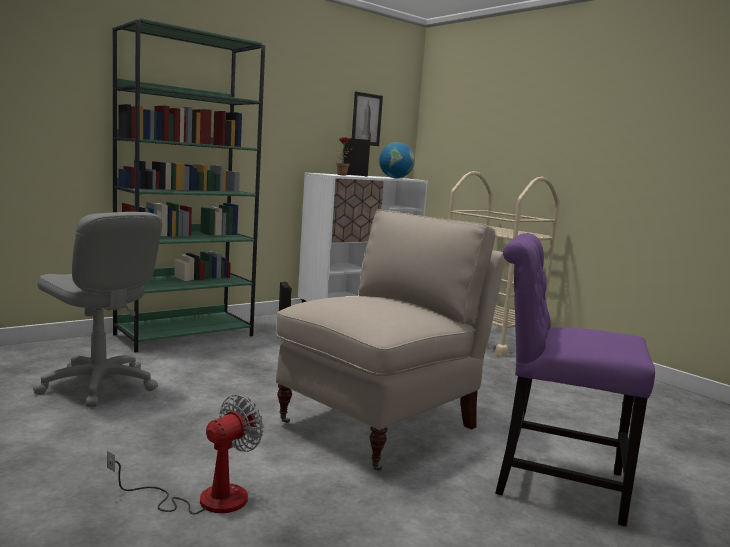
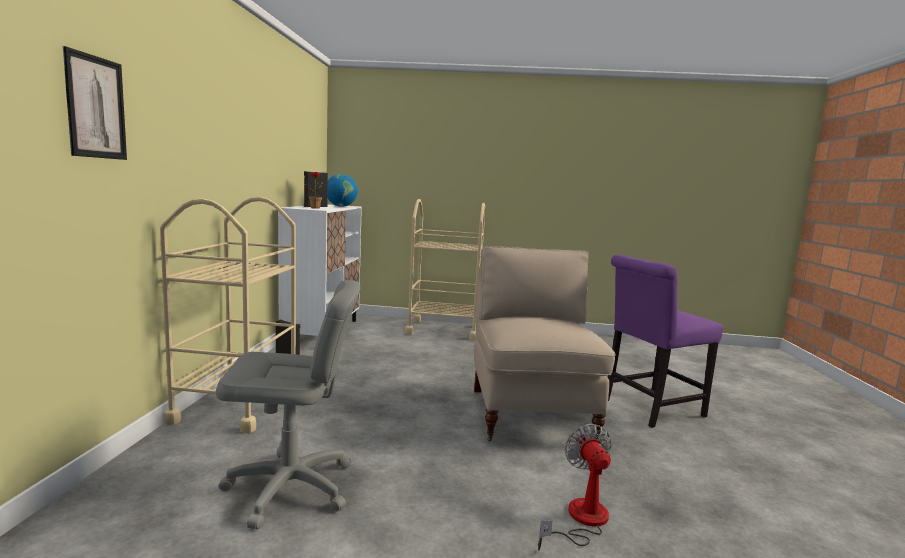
camera: 45 degrees left, 0 degrees up
(185, 335) = (238, 403): green bookcase -> beige cart
(366, 119) = (304, 151): picture -> picture (96, 107)

